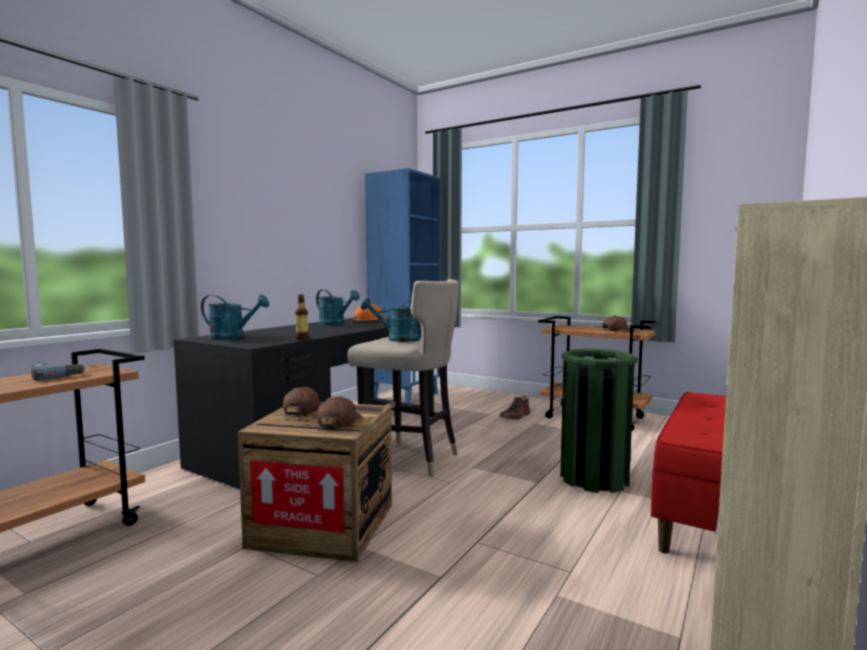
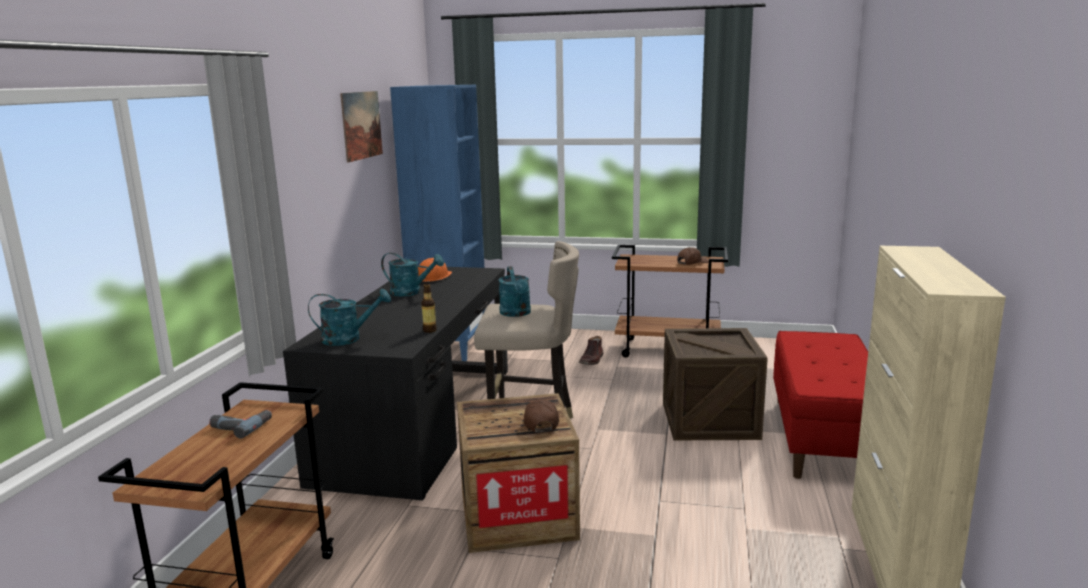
camera: 20 degrees left, 10 degrees up
(304, 410) = (487, 414): brown cap -> none
(328, 194) = (361, 125): none -> picture
(397, 339) = (516, 314): turquoise watering can -> turquoise watering can turned 90 degrees counterclockwise
(594, 478) = (709, 420): green trash can -> crate

